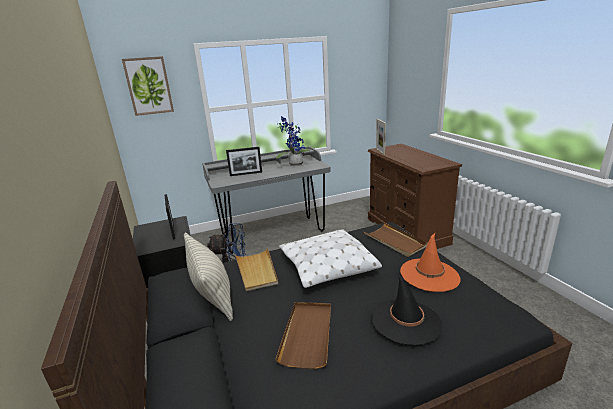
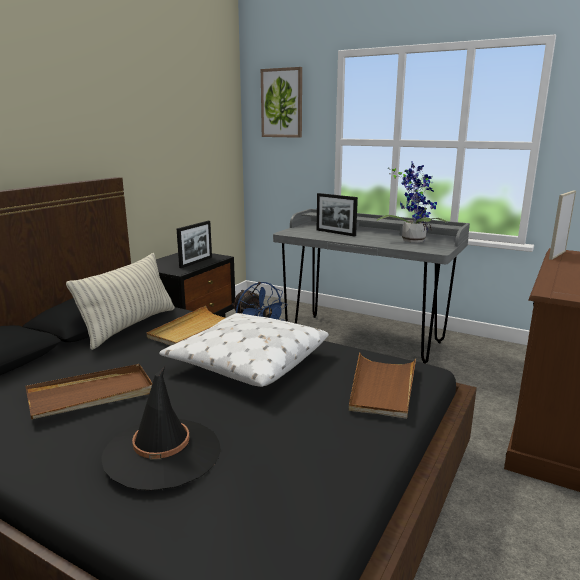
camera: 50 degrees right, 5 degrees down
(429, 275) = (314, 443): orange hat -> none

